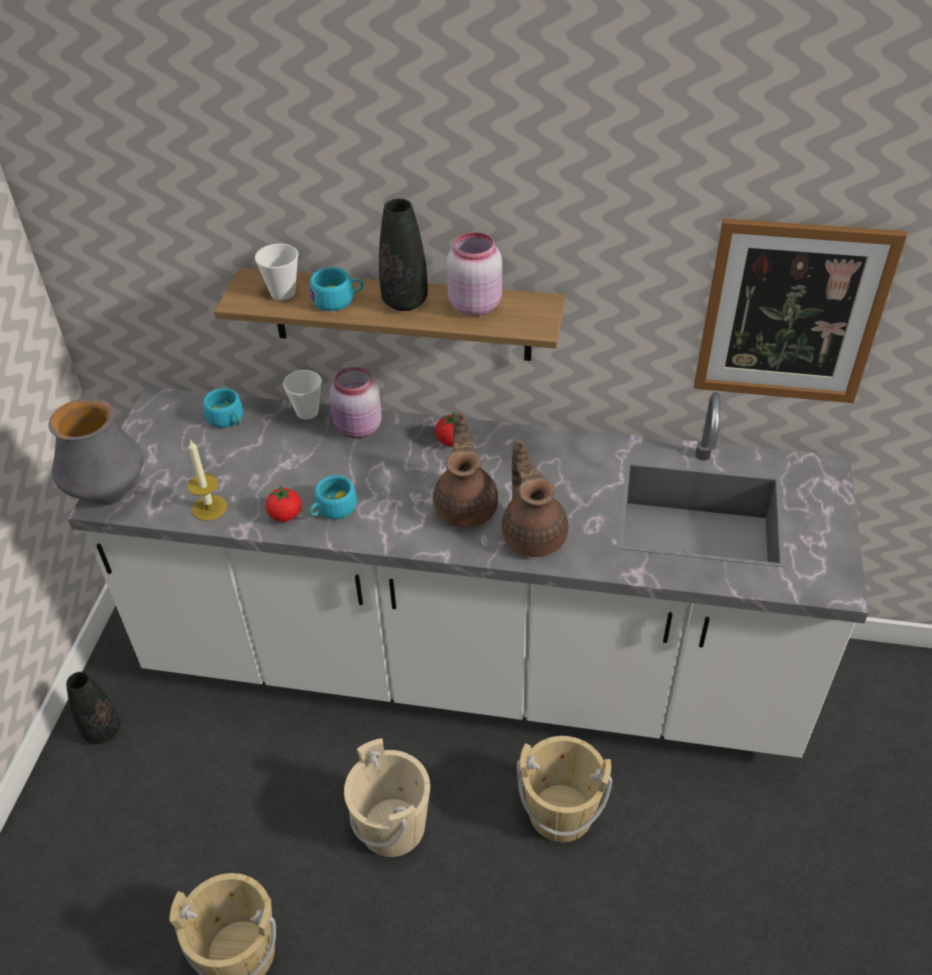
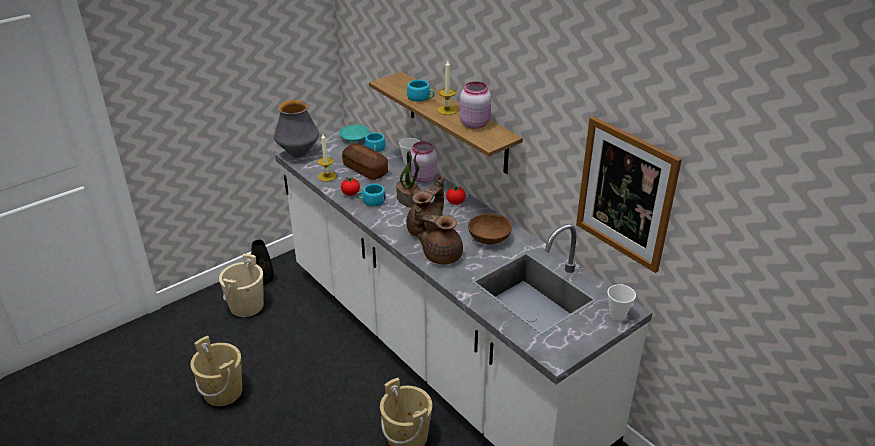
camera: 40 degrees right, 10 degrees down
(167, 417) = (354, 137): none -> turquoise plate
(256, 462) = (365, 170): none -> bread
(283, 293) = (403, 86): cup -> cup (617, 315)
(384, 474) = (409, 200): none -> potted plant
(392, 826) = (329, 390): beige bucket -> beige bucket (246, 306)
(405, 302) = (447, 110): black vase -> candle
(533, 534) = (441, 255): brown teapot -> brown teapot turned 90 degrees counterclockwise
(559, 469) = (488, 238): none -> brown bowl

